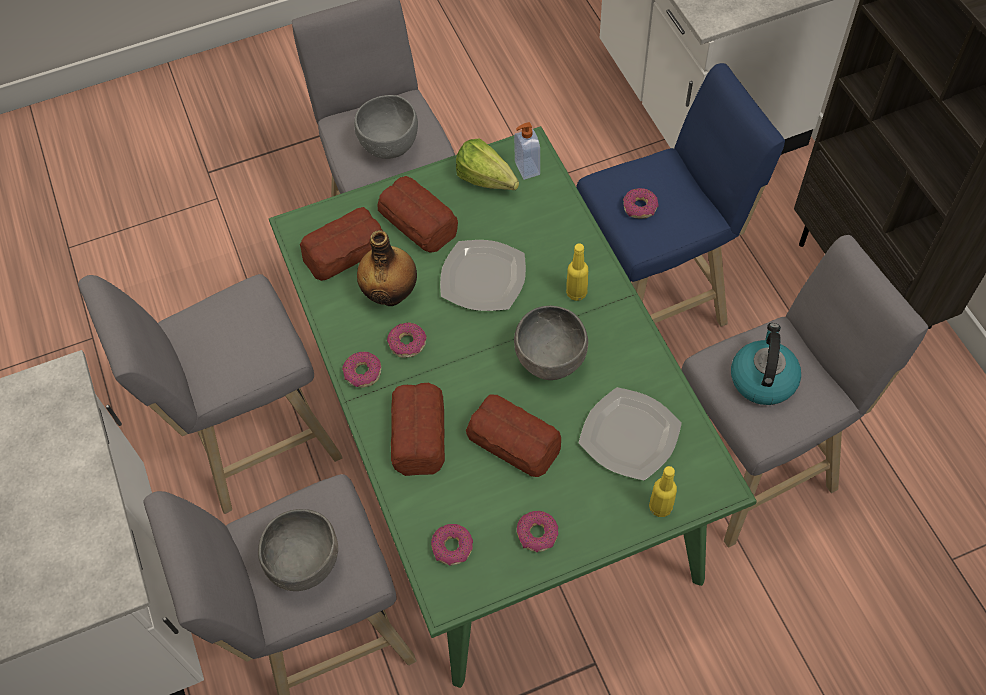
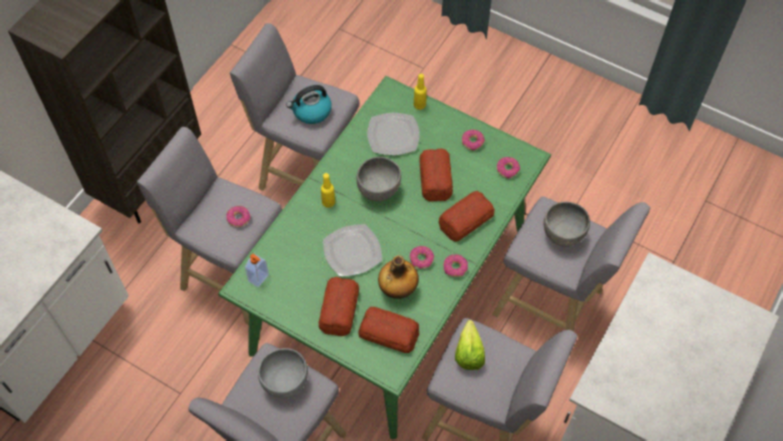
camera: 130 degrees left, 0 degrees up
(489, 183) = (284, 290): lettuce -> lettuce (470, 349)
(654, 300) = (232, 273): blue stool -> grey stool

